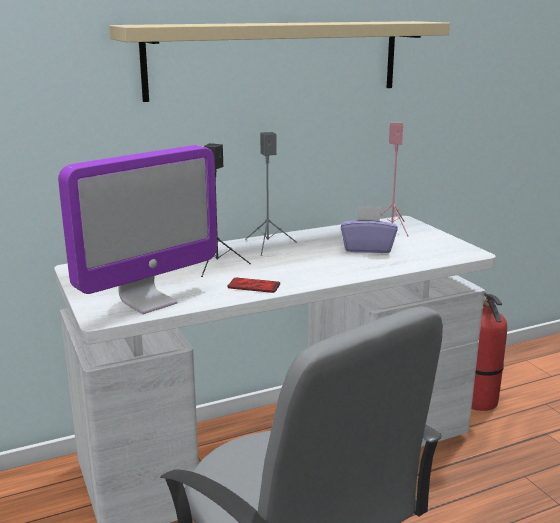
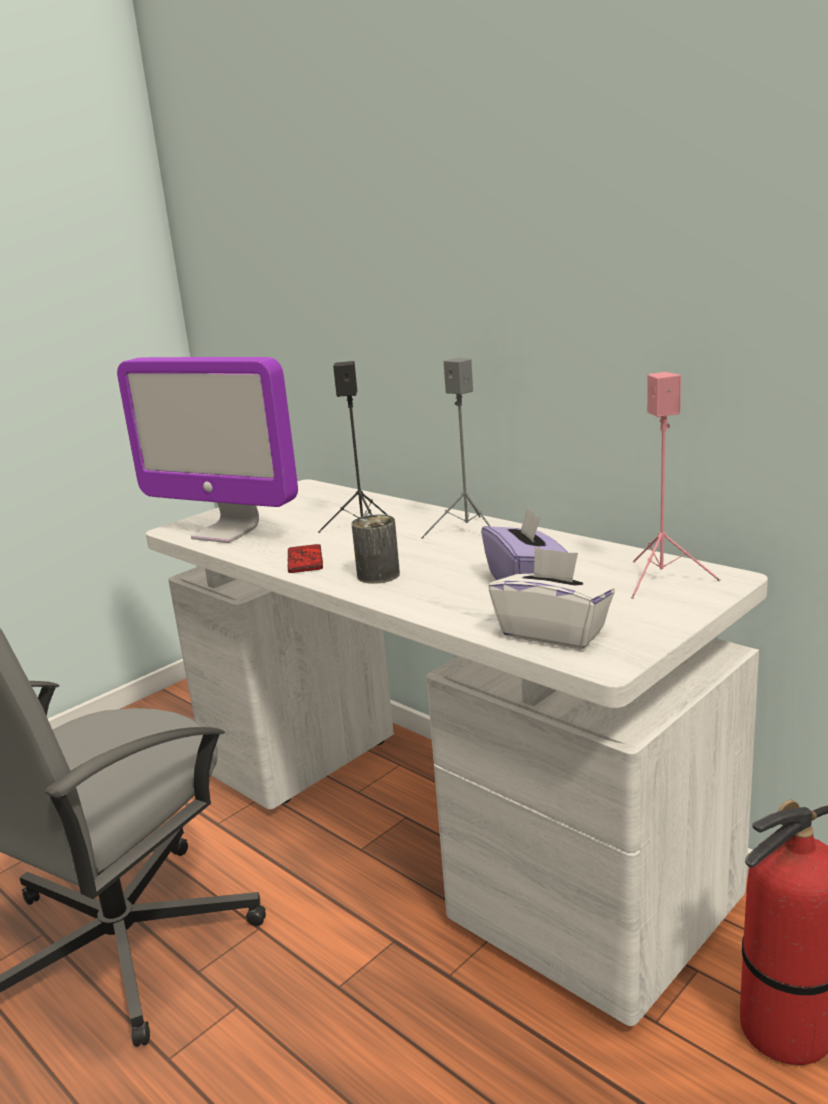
camera: 70 degrees right, 0 degrees up
(276, 59) = (532, 242): beige shelf -> none
(310, 273) = (378, 575): none -> can
(433, 254) = (553, 632): none -> white tissue box

